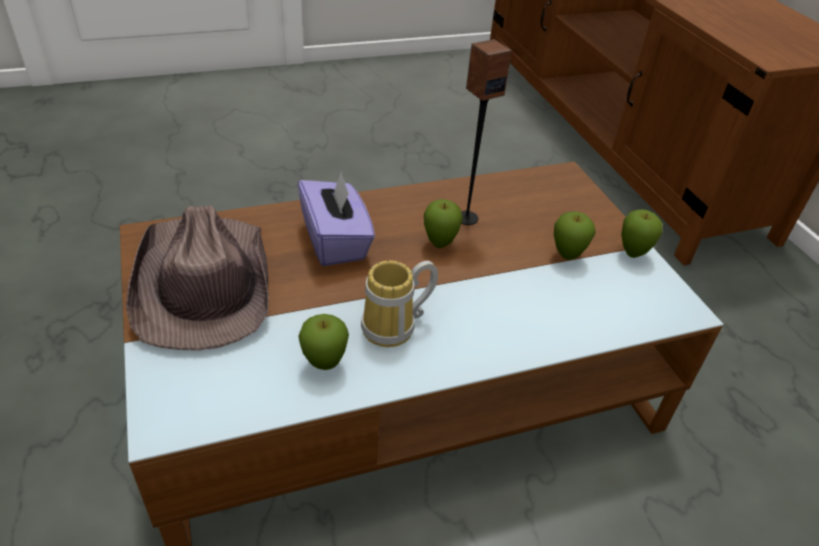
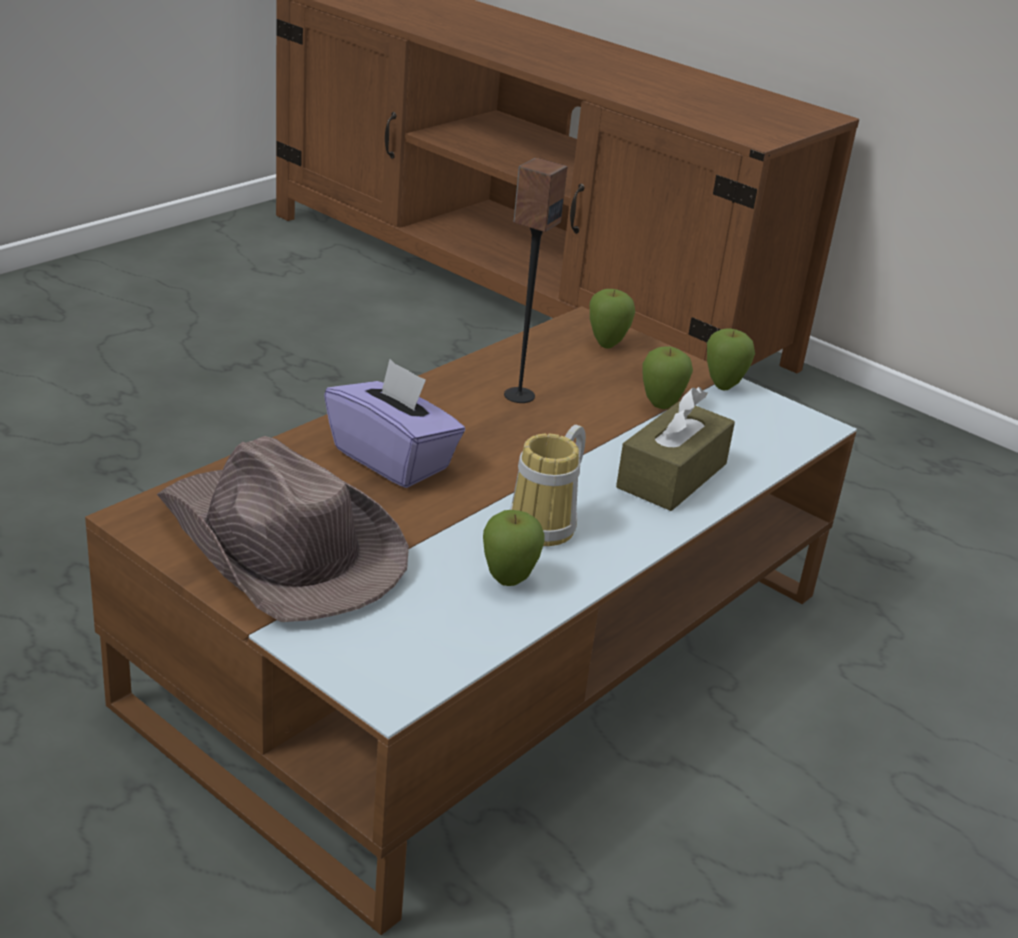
camera: 30 degrees left, 10 degrees down
(440, 244) = (515, 430): apple -> apple (606, 345)
(526, 317) = (672, 476): none -> brown tissue box

